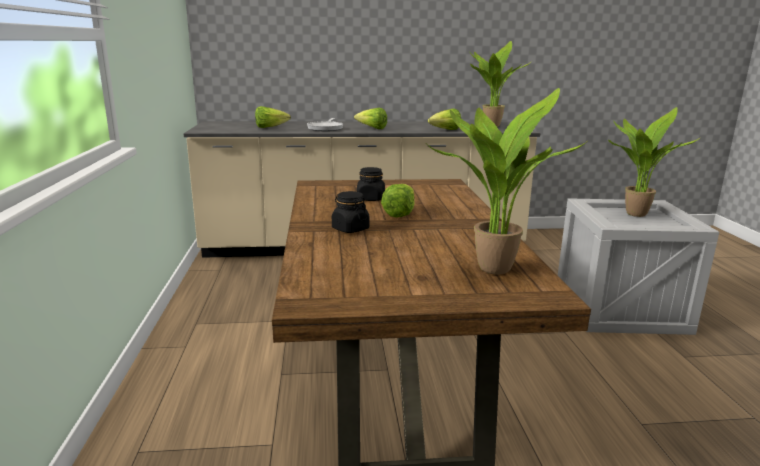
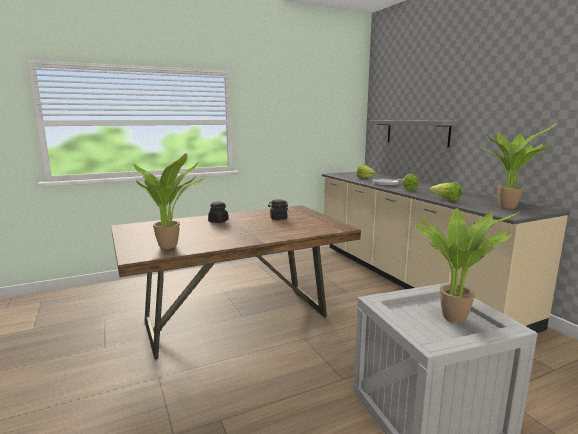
camera: 70 degrees right, 5 degrees down
(310, 54) = (416, 132): none -> grey shelf
(399, 213) = (254, 225): lettuce -> none

